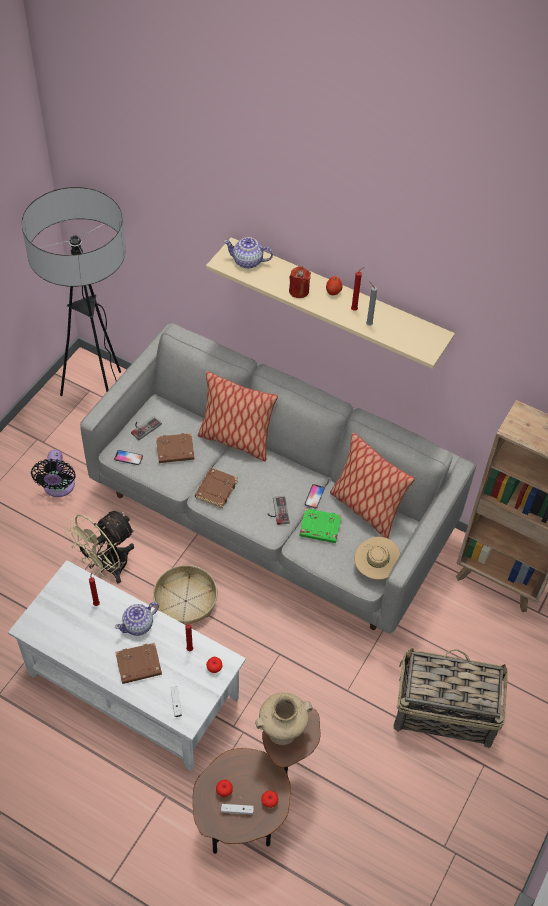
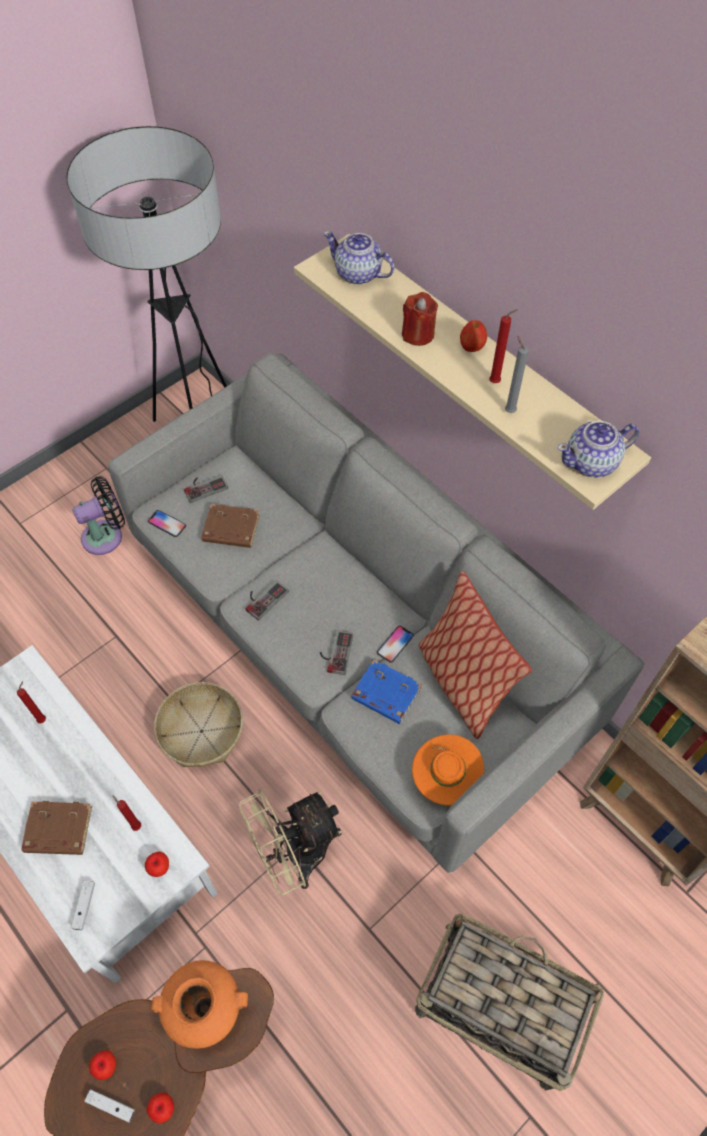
camera: 20 degrees right, 5 degrees up
(58, 487) = (106, 536): black fan -> black fan turned 135 degrees counterclockwise
(107, 567) = (123, 656): beige fan -> beige fan (295, 855)
(138, 625) = (83, 768): teapot -> teapot (592, 462)
(216, 489) = (263, 598): brown book -> game controller
(235, 440) = (317, 534): pillow -> none
(281, 733) = (207, 1012): beige vase -> orange vase
(319, 528) = (385, 694): green book -> blue book
(375, 567) = (445, 778): beige hat -> orange hat

